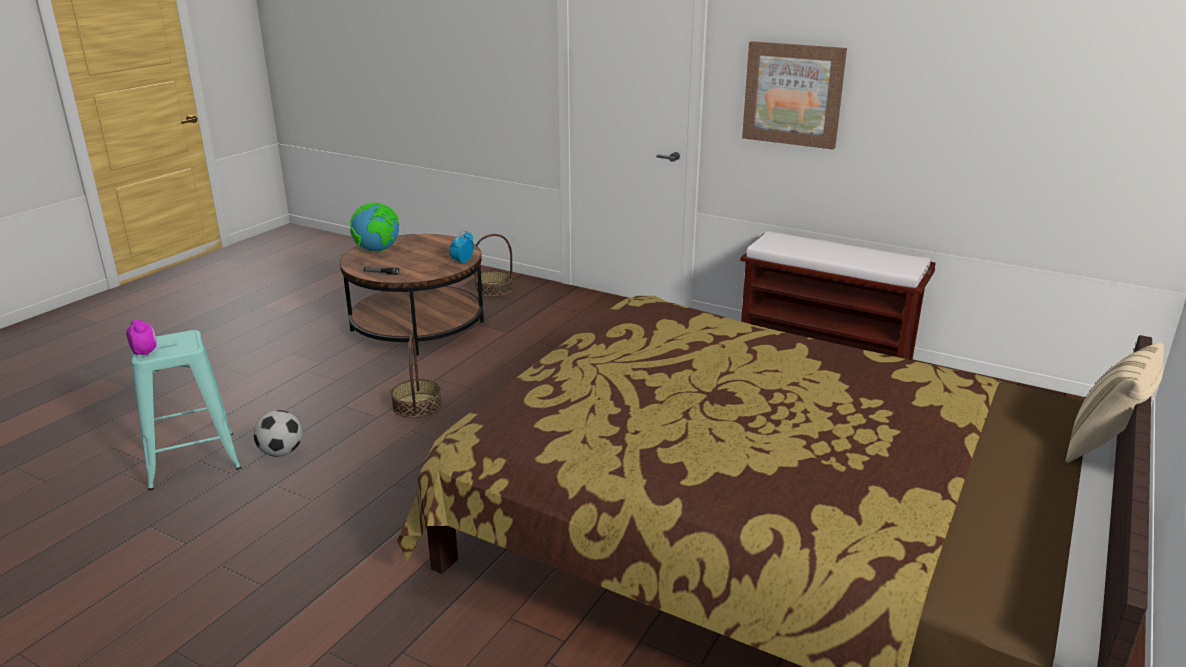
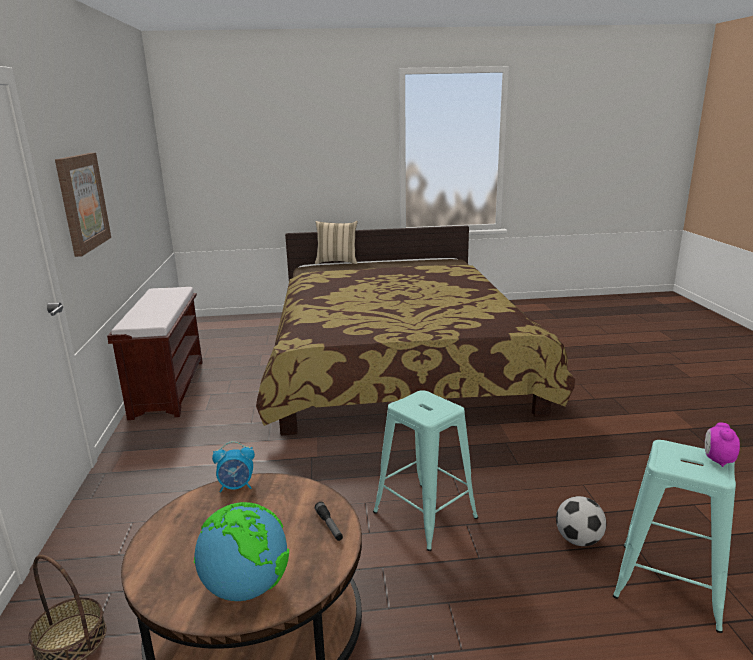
camera: 125 degrees left, 5 degrees down
(417, 405) = (425, 515): basket -> turquoise stool

